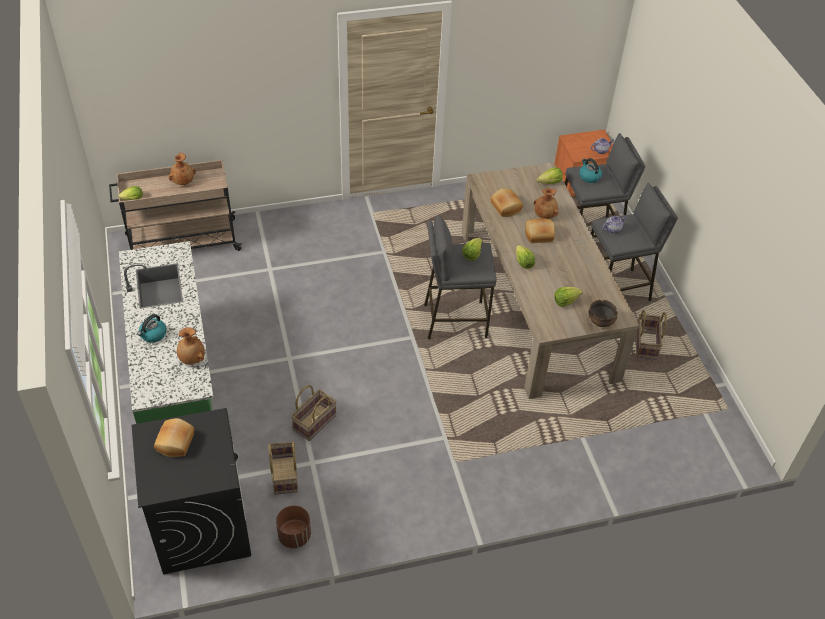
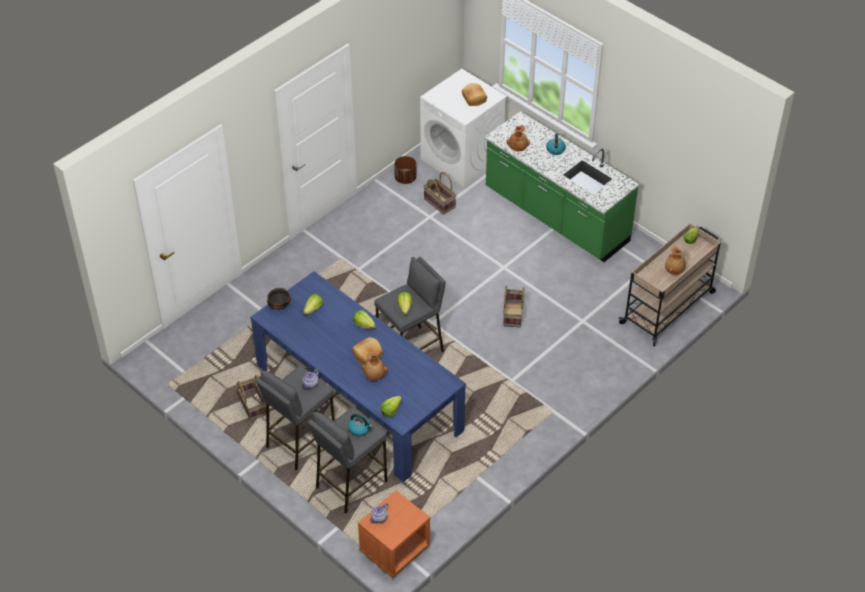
camera: 150 degrees right, 0 degrees up
(201, 524) = (462, 160): black washing machine -> white washing machine
(314, 422) = (449, 238): basket -> basket (513, 315)
(505, 207) = (411, 366): bread -> none
(536, 303) = (358, 397): beige dining table -> blue dining table

